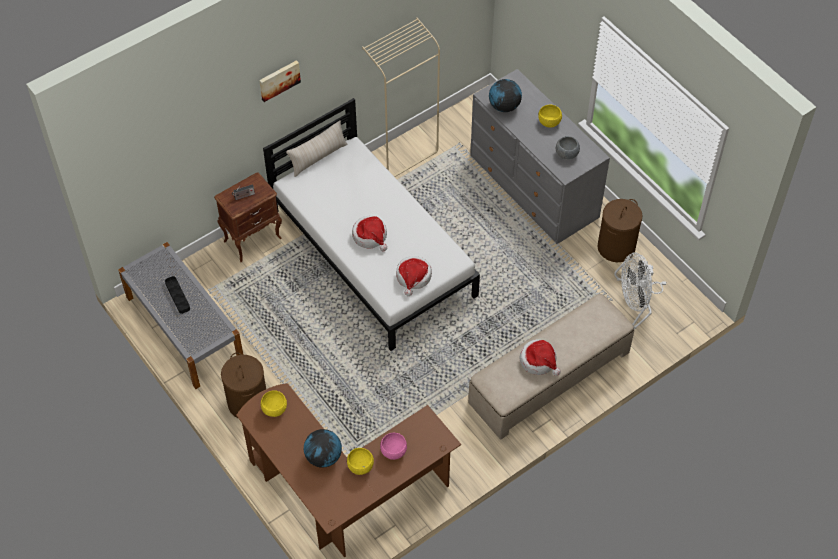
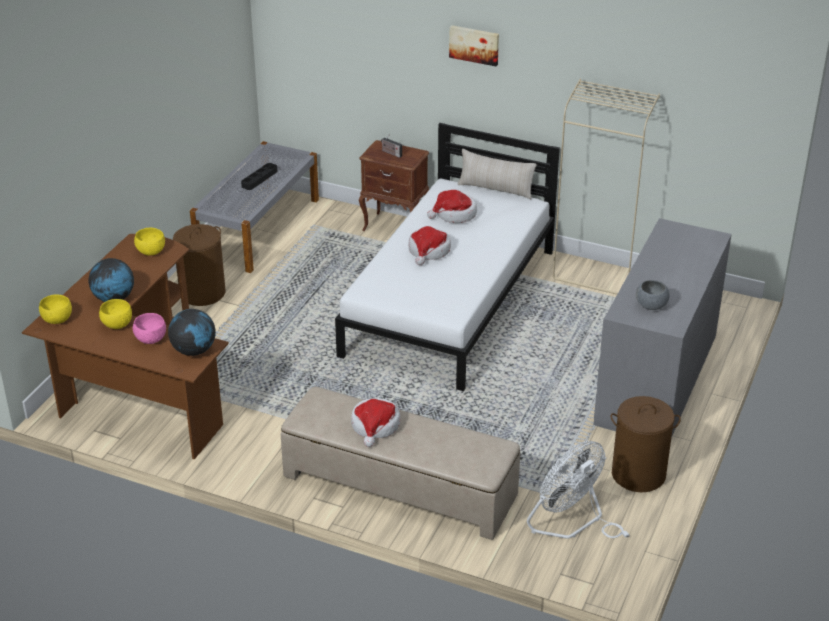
camera: 60 degrees right, 20 degrees down
(413, 277) = (402, 294): hat -> hat (454, 214)
(504, 106) = (667, 242): globe -> globe (194, 350)
(549, 122) = (682, 279): yellow bowl -> yellow bowl (58, 320)

